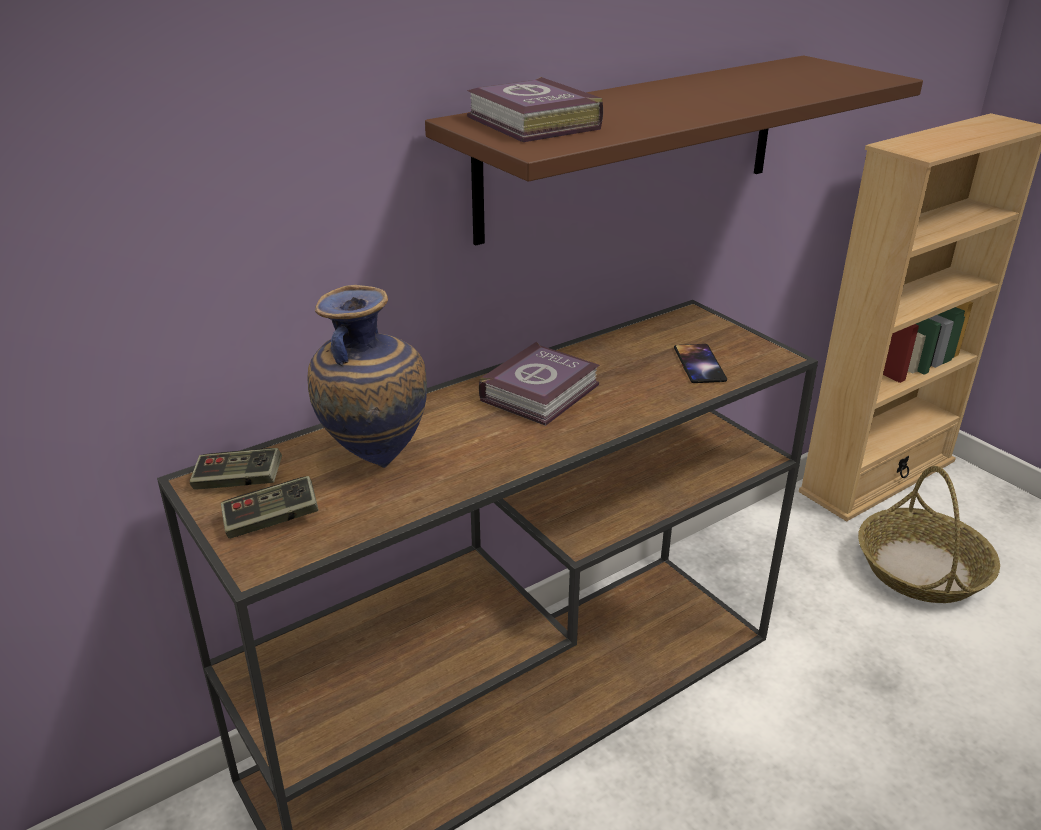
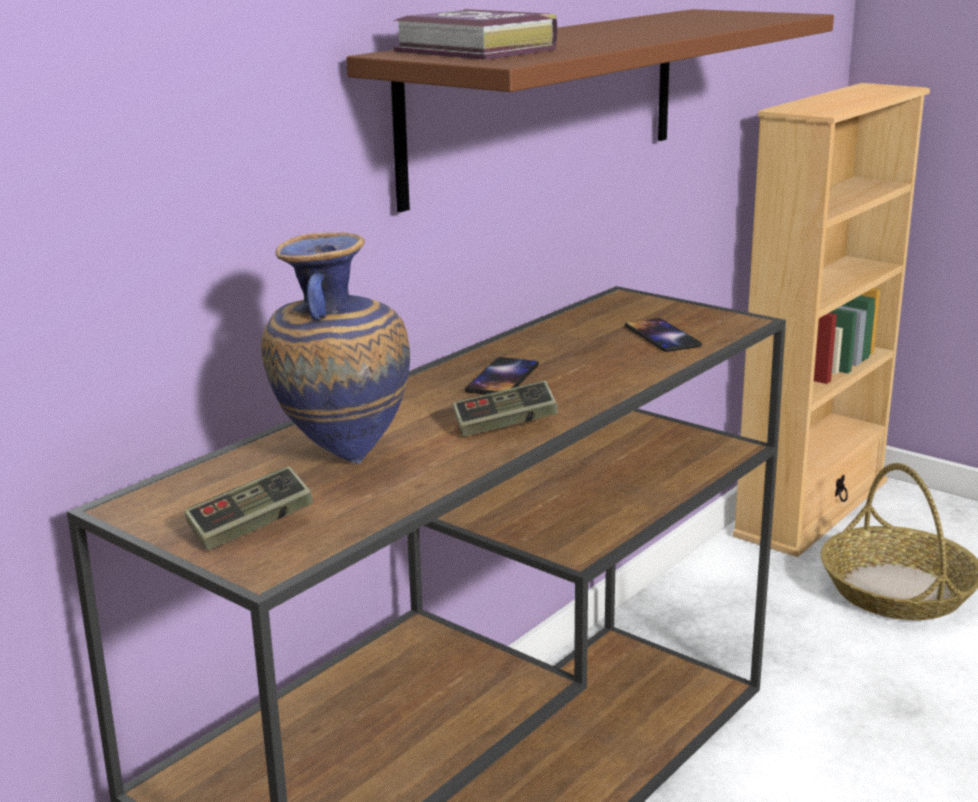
camera: 15 degrees left, 10 degrees down
(238, 482) = (181, 499): game controller -> game controller (505, 425)
(543, 392) = (503, 378): book -> phone

